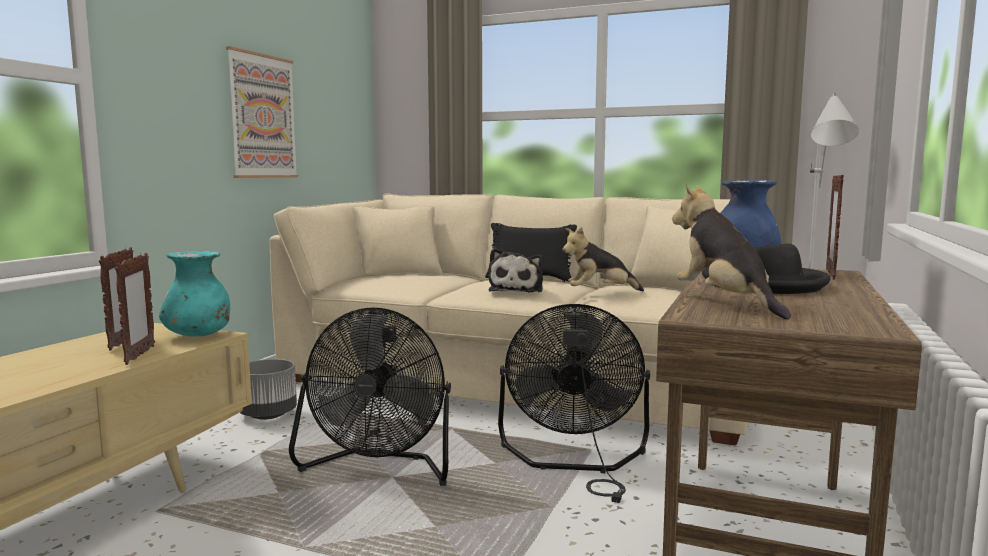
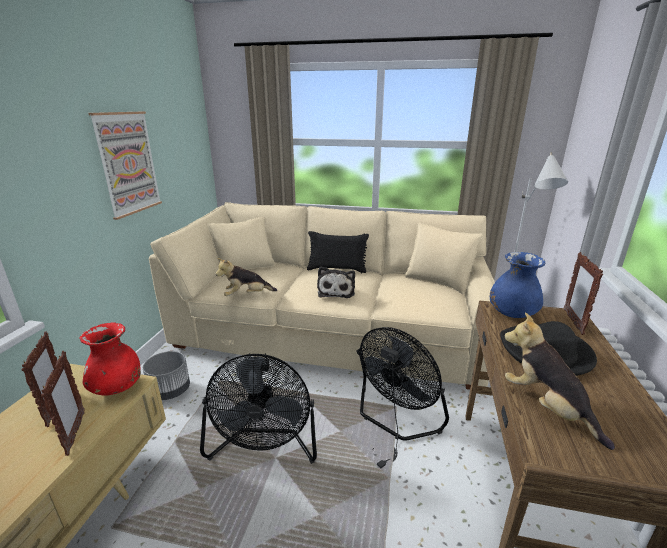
camera: 10 degrees left, 15 degrees up
(198, 336) = (117, 387): turquoise vase -> red vase
(578, 462) = (391, 422): black fan -> black fan turned 45 degrees clockwise
(600, 292) = (393, 294): plush toy -> plush toy (247, 295)

